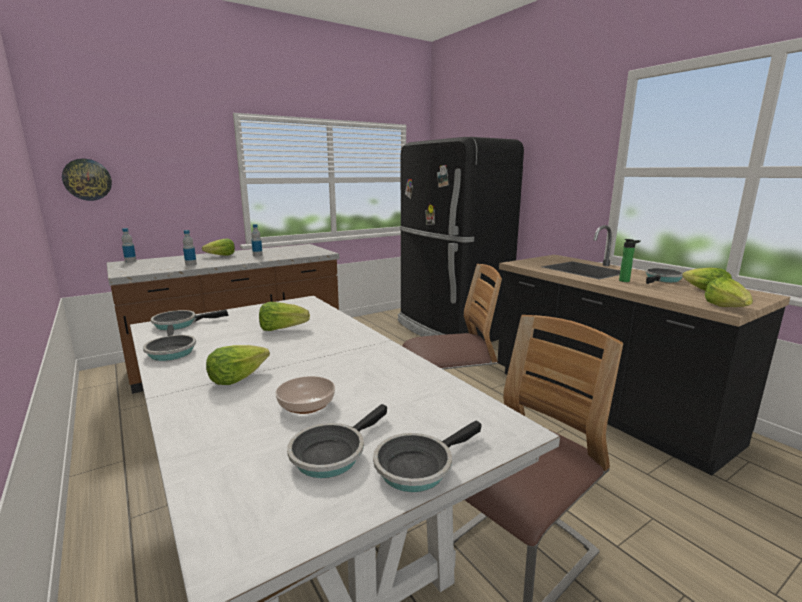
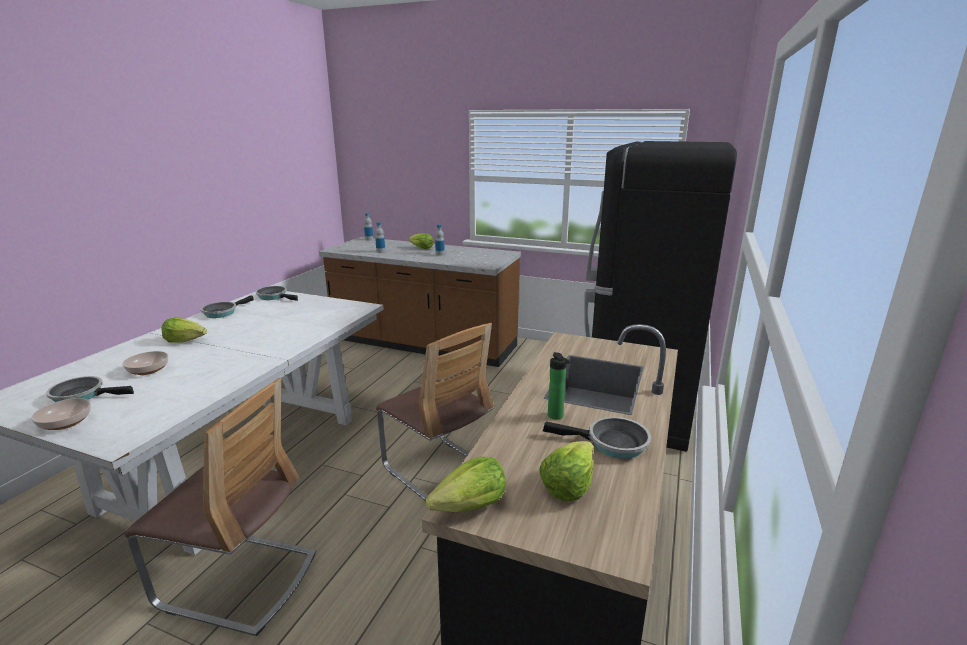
camera: 55 degrees right, 5 degrees up
(87, 179) = (363, 171): wall clock -> none
(282, 329) = (285, 322): lettuce -> none
(418, 466) = (65, 422): frying pan -> bowl

